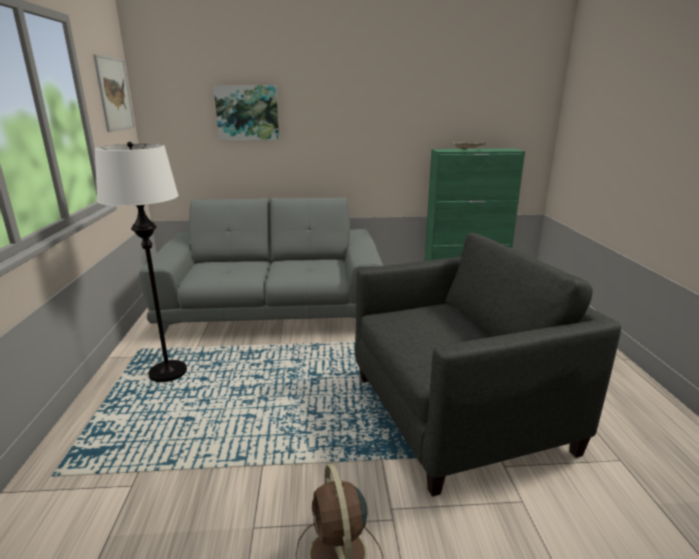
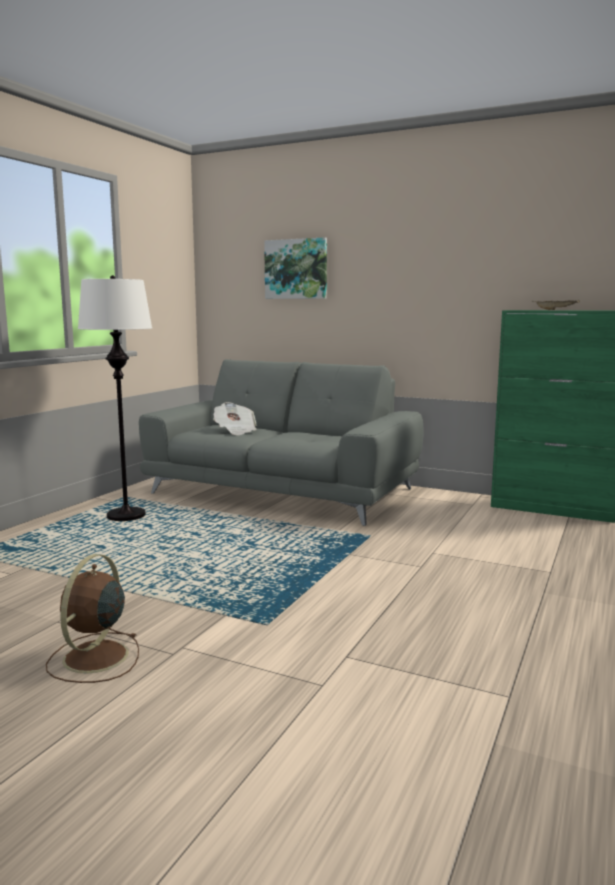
camera: 30 degrees right, 10 degrees down
(114, 94) = (167, 250): picture -> none
(234, 269) = (235, 431): none -> newspaper
(457, 413) = (359, 606): grey armchair -> none

